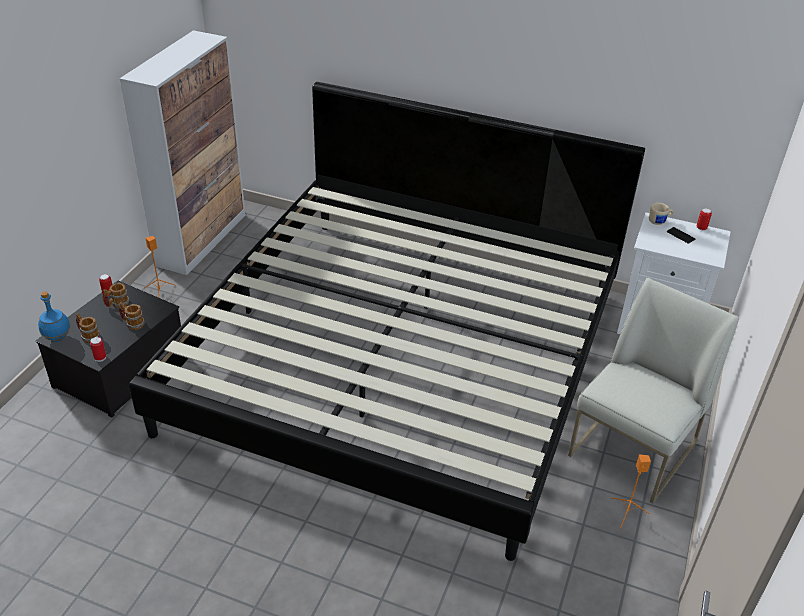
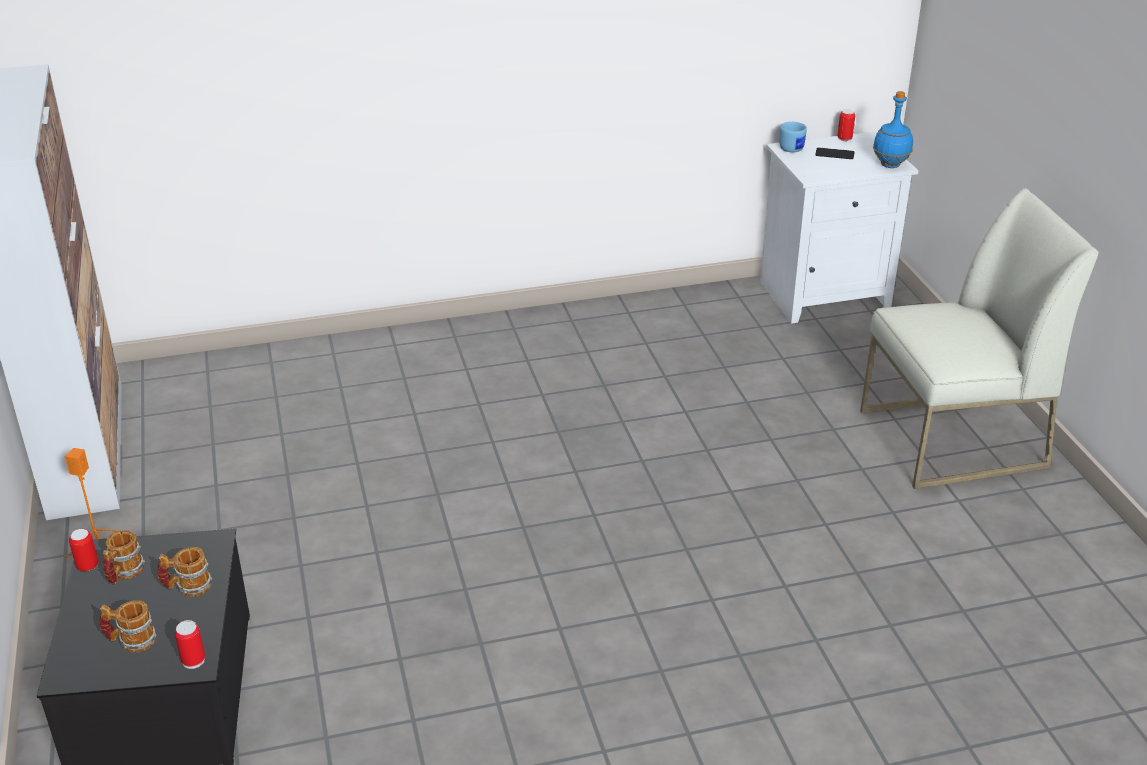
camera: 35 degrees left, 5 degrees down
(57, 338) = (76, 672): blue bottle -> blue bottle (889, 165)
(400, 358) = (573, 470): bed -> none
(626, 514) = (1022, 510): orange speaker -> none
(633, 450) = (951, 440): white chair -> white chair turned 75 degrees clockwise
(659, 221) = (794, 148): beige mug -> blue mug

